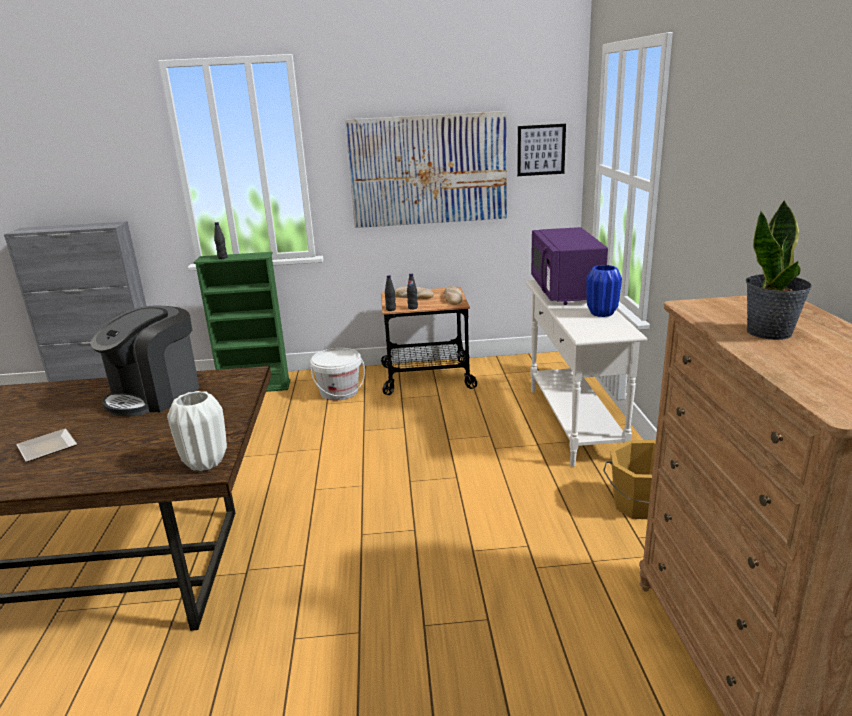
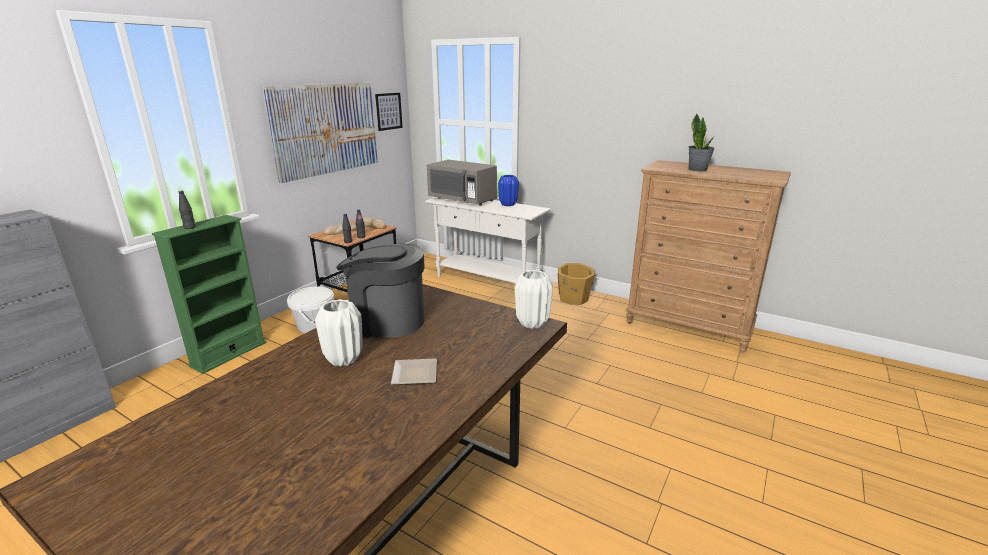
camera: 55 degrees left, 0 degrees up
(65, 410) = (344, 359): none -> white vase
(155, 394) = (386, 321): coffee machine -> coffee machine turned 120 degrees clockwise
(565, 291) = (462, 200): purple microwave -> grey microwave

